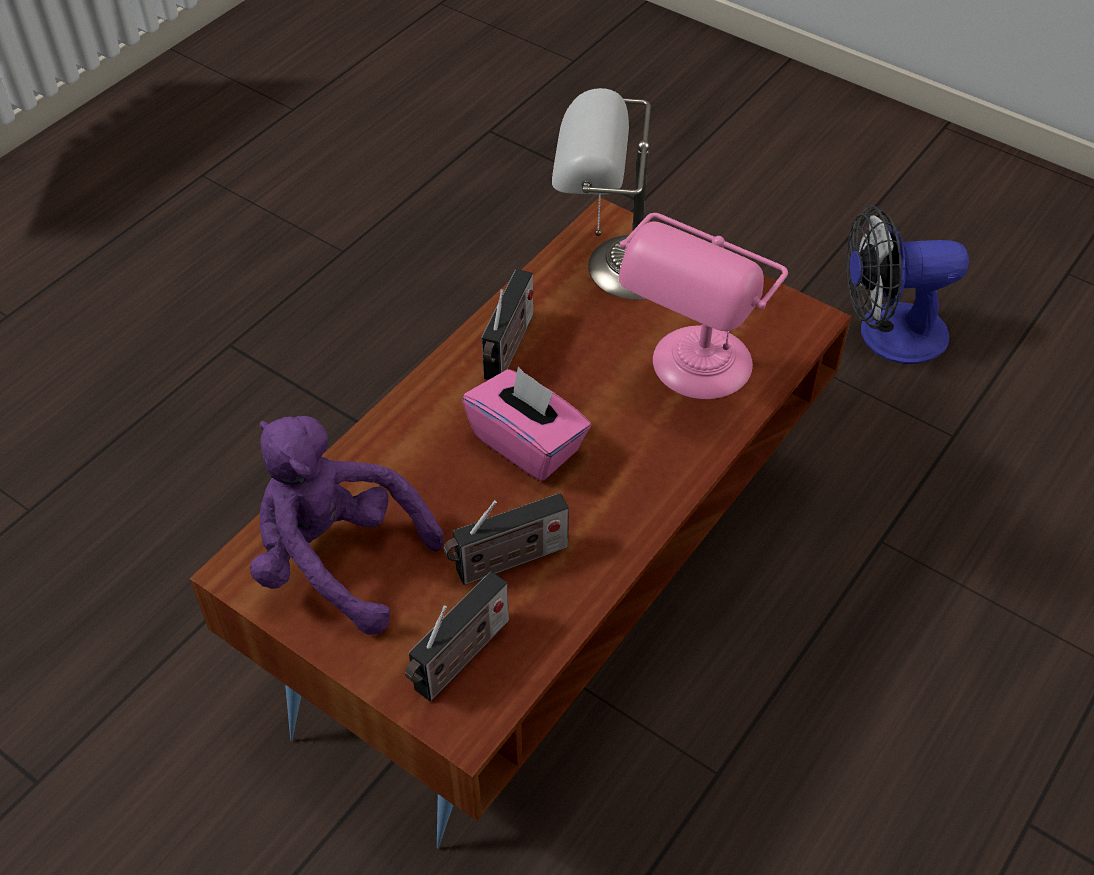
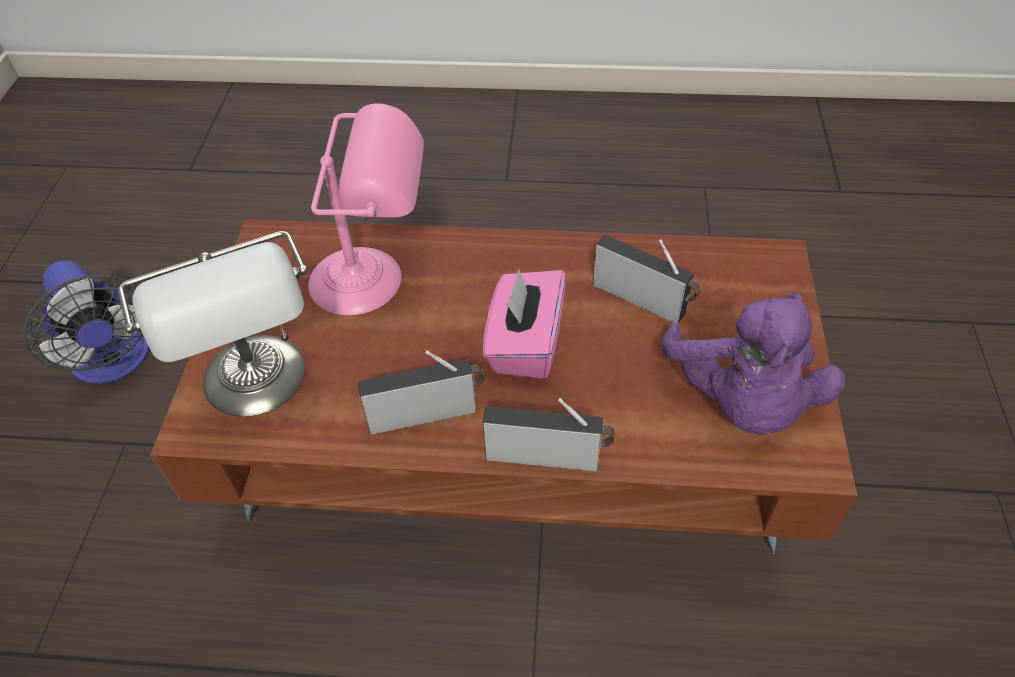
camera: 120 degrees left, 0 degrees up
(459, 660) = (741, 285): radio -> radio (548, 456)

